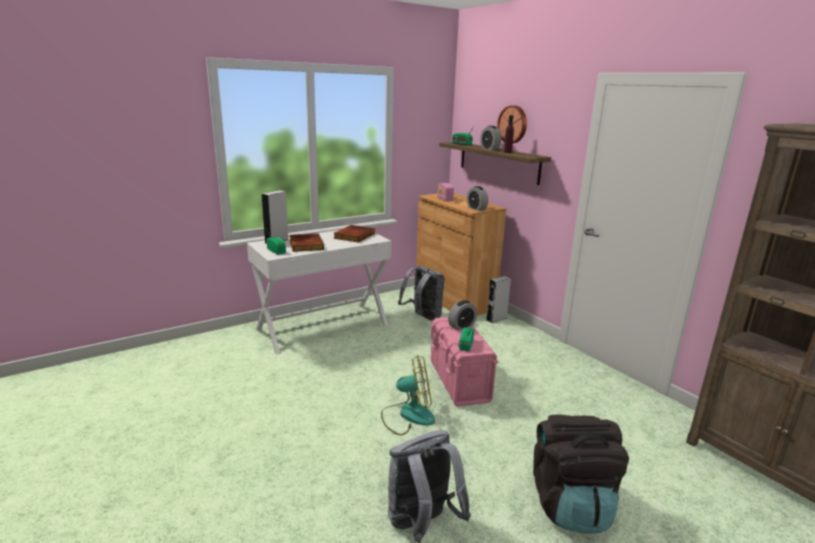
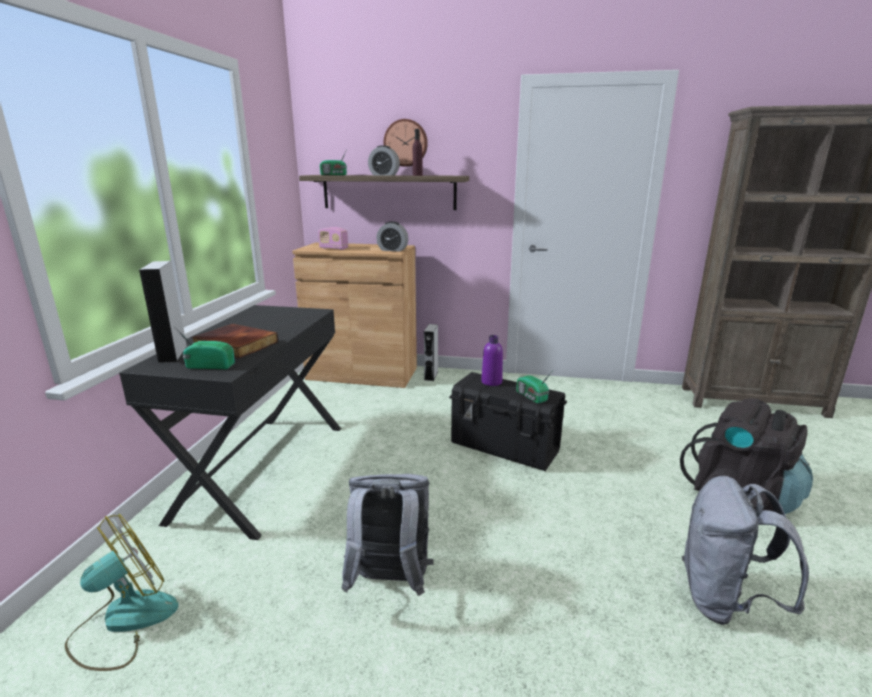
camera: 45 degrees left, 0 degrees up
(323, 326) = (262, 469): white desk -> black desk
(354, 235) = (273, 316): book -> none
(408, 415) = (527, 508): fan -> fan (123, 622)
(422, 317) = (363, 404): grey backpack -> grey backpack (389, 582)
(459, 381) = (505, 447): pink storage box -> black storage box
(461, 326) = (491, 382): alarm clock -> purple bottle

